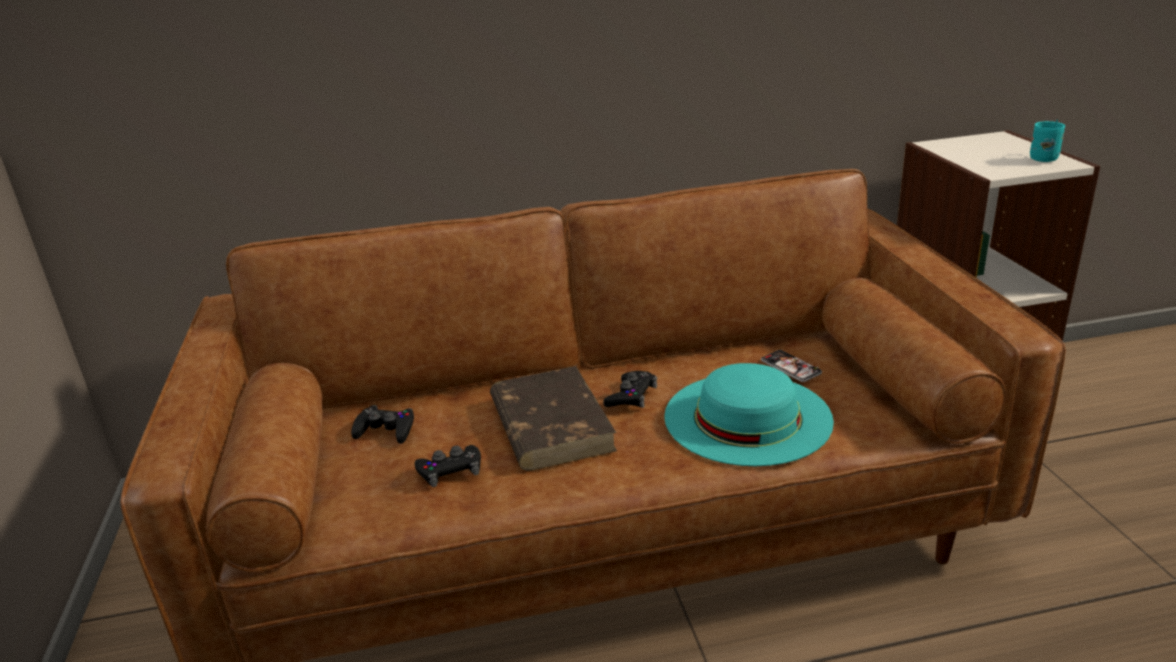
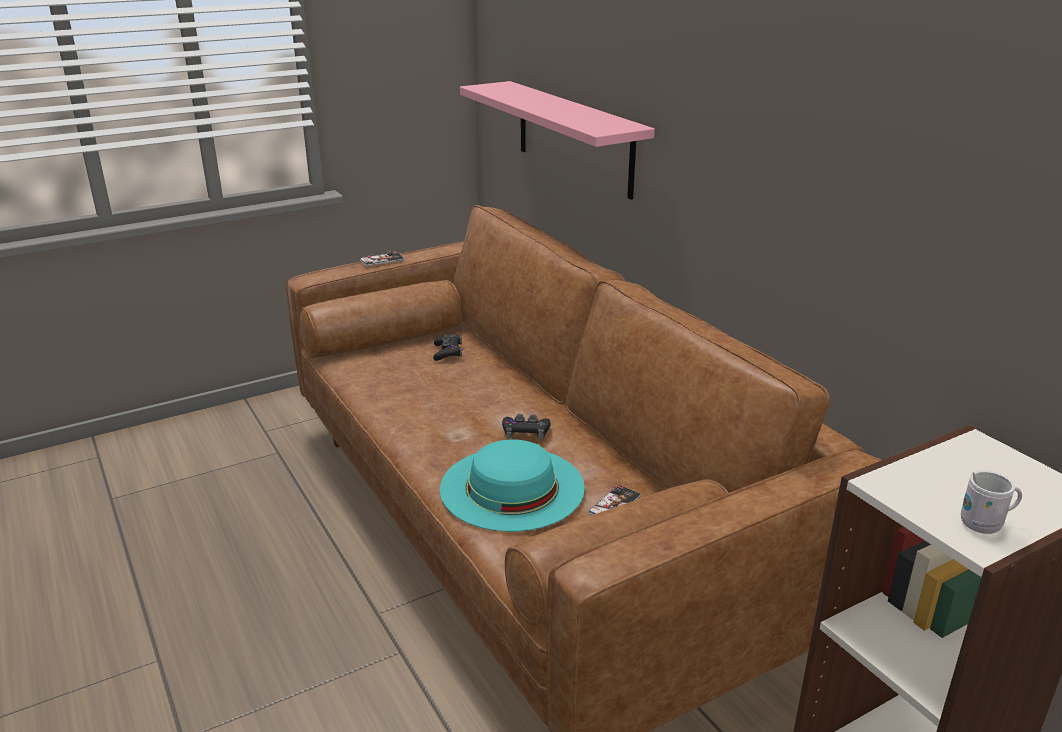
camera: 70 degrees right, 0 degrees up
(180, 392) = (382, 260): none -> phone
(320, 104) = (574, 138): none -> pink shelf
(450, 470) = (406, 382): black game controller -> none
(550, 423) = (472, 405): brown book -> none
(1042, 158) = (986, 524): turquoise mug -> white mug

